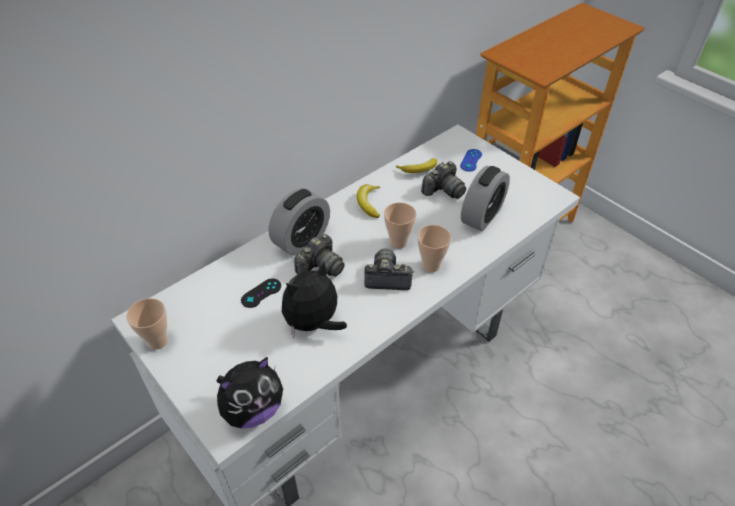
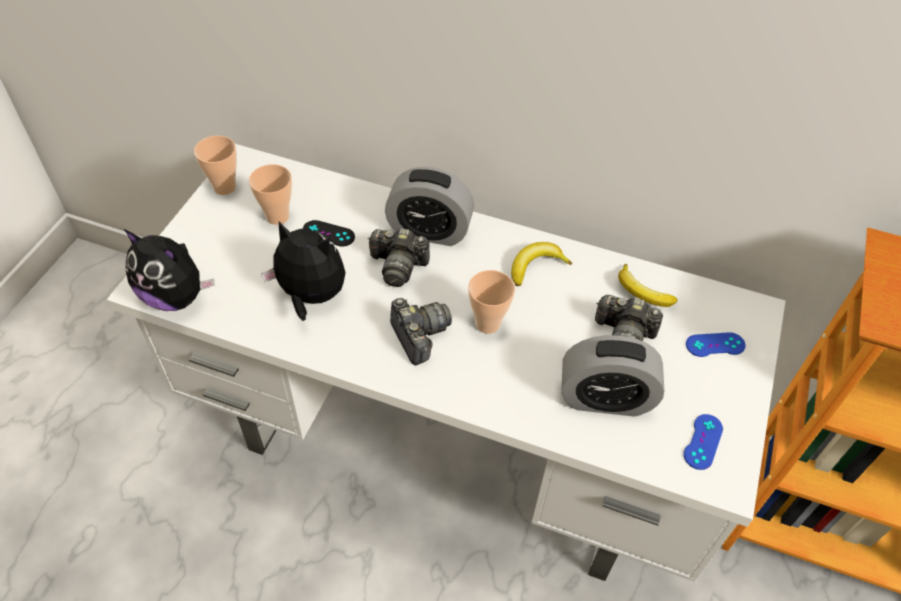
camera: 60 degrees right, 5 degrees up
(431, 265) = (470, 373): cup -> cup (277, 216)
(528, 192) = (703, 441): none -> blue game controller

